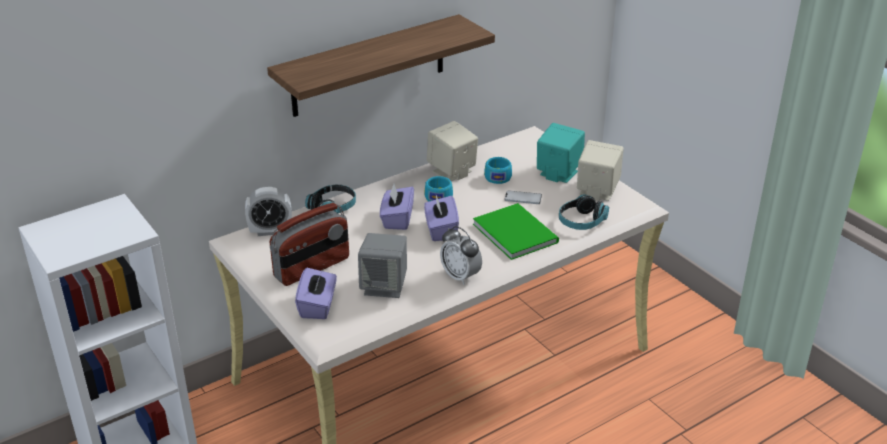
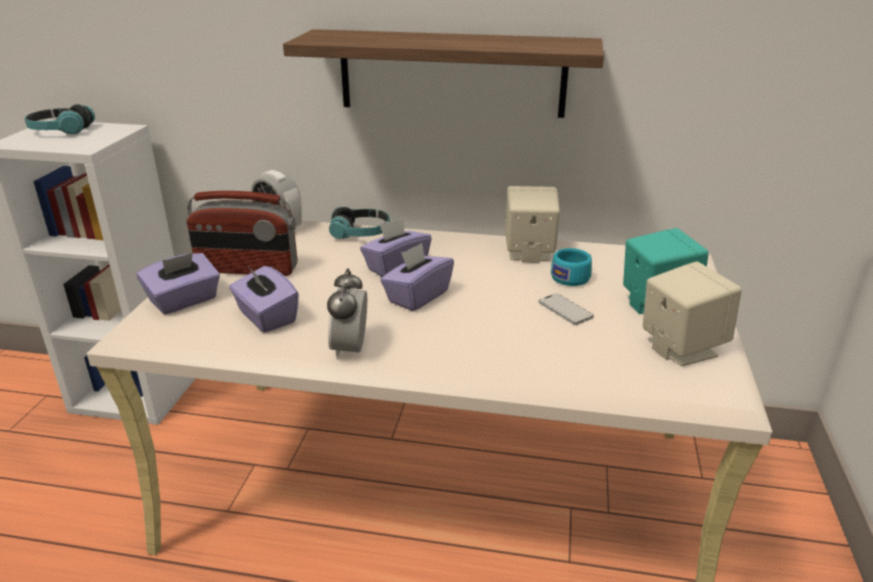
camera: 45 degrees right, 5 degrees down
(384, 286) = (266, 317): grey speaker -> purple tissue box
(439, 196) = (475, 267): turquoise cup -> none
(515, 231) = (494, 338): green book -> none
(581, 221) = (599, 370): headphones -> headphones (61, 130)

